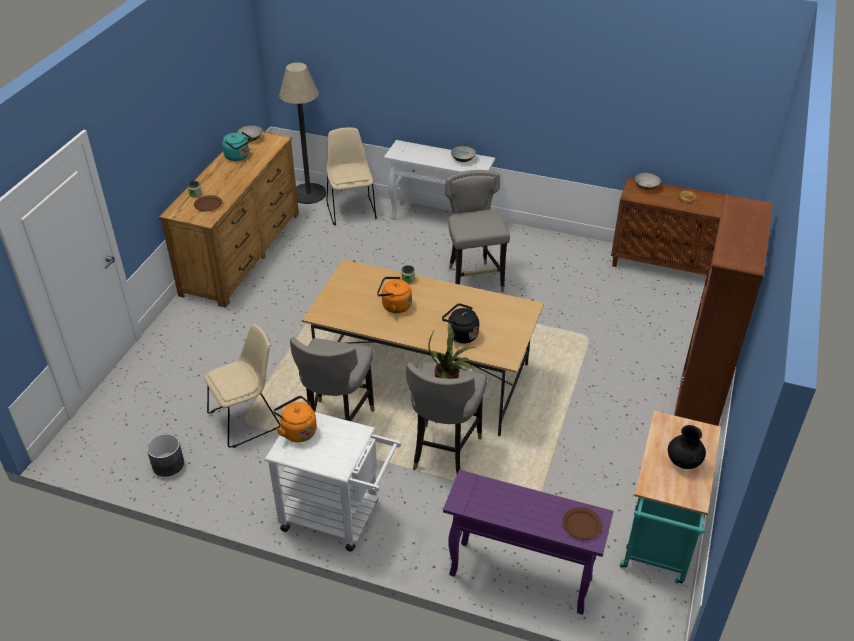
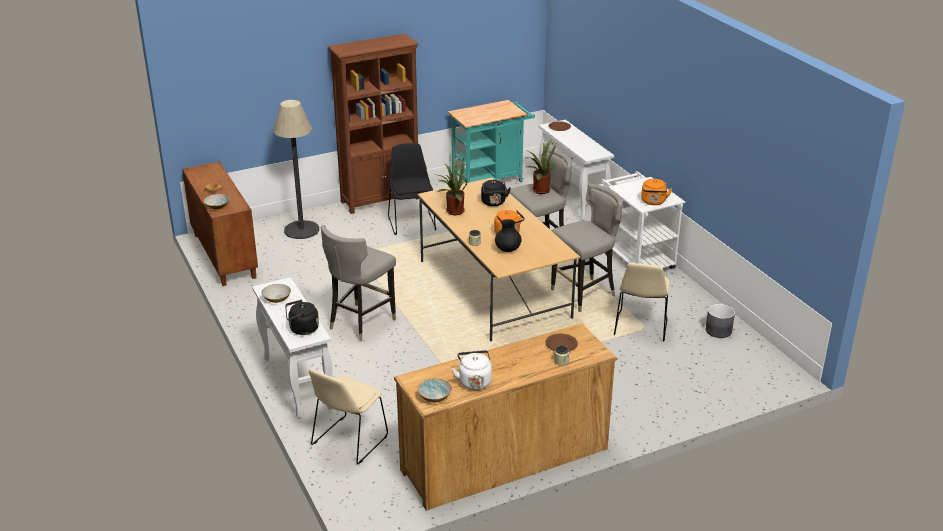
camera: 135 degrees left, 10 degrees down
(238, 156) = (474, 381): turquoise kettle -> white kettle
(247, 419) = (640, 328): beige chair -> beige chair turned 90 degrees counterclockwise
(308, 194) = (358, 489): floor lamp -> floor lamp (301, 230)
(410, 152) = (302, 329): none -> black kettle
(479, 302) = (453, 211): none -> potted plant
(519, 577) = (572, 200): purple console table -> white console table
(614, 406) = (412, 222): none -> black chair
(683, 462) = (488, 111): black vase -> black vase (508, 250)

